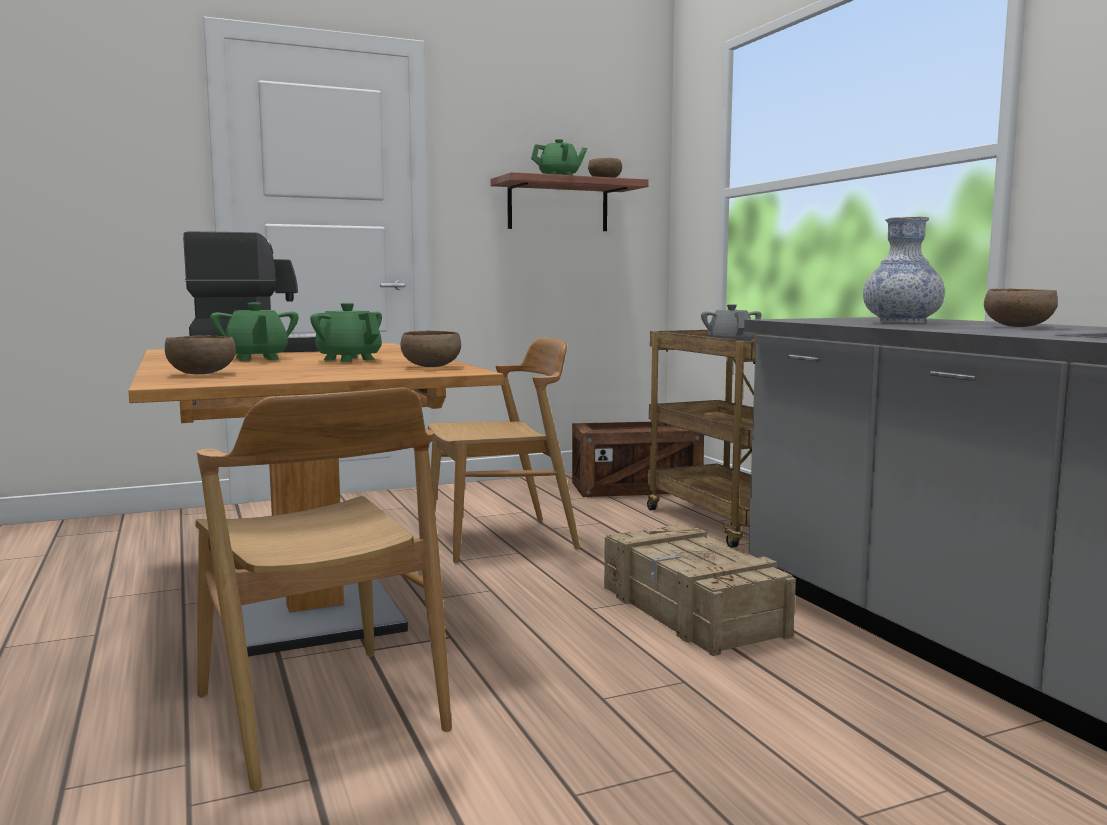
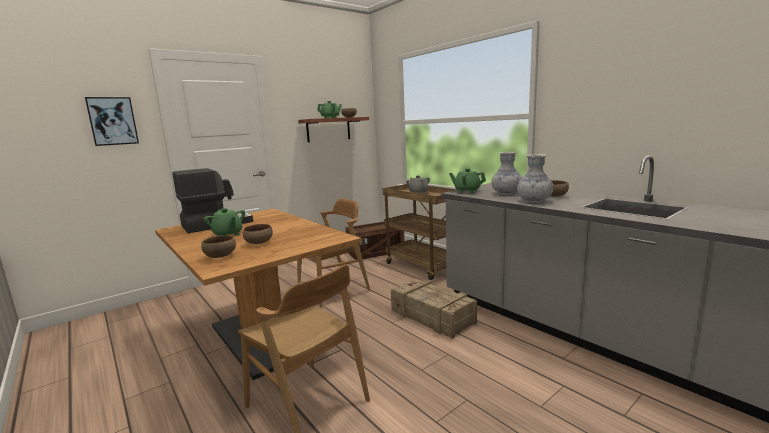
camera: 15 degrees left, 5 degrees up
(122, 151) = (112, 121): none -> picture
(348, 359) = (274, 230): green teapot -> green teapot (467, 191)
(432, 367) = (322, 234): brown bowl -> brown bowl (259, 243)
(950, 328) = (534, 201): none -> vase

